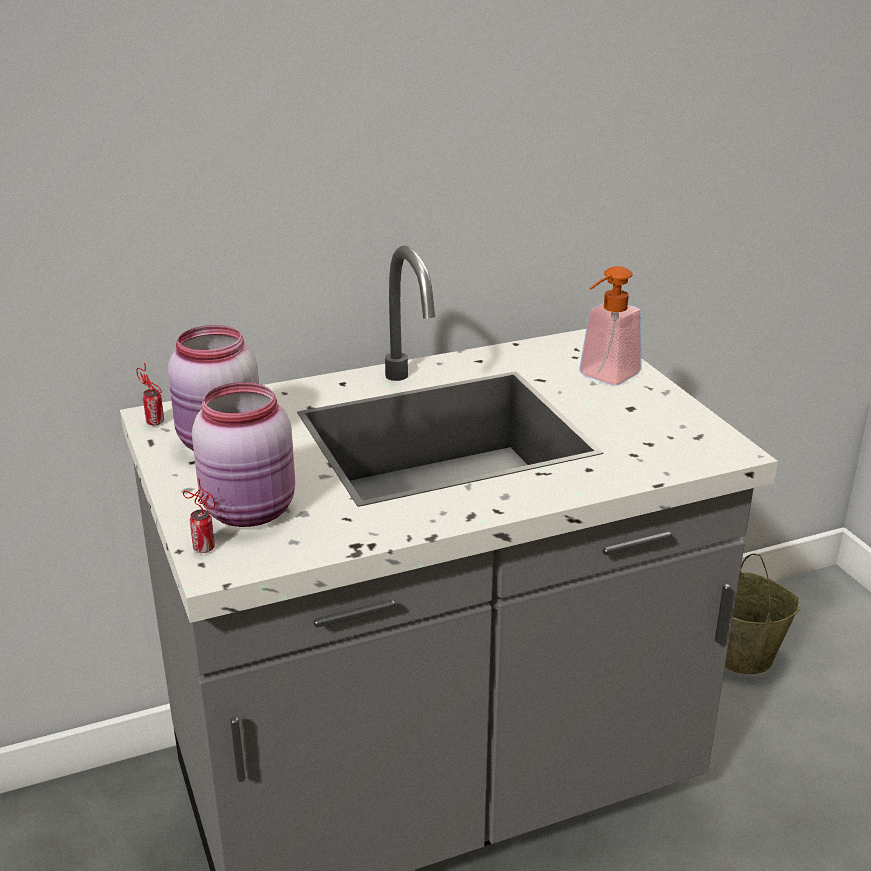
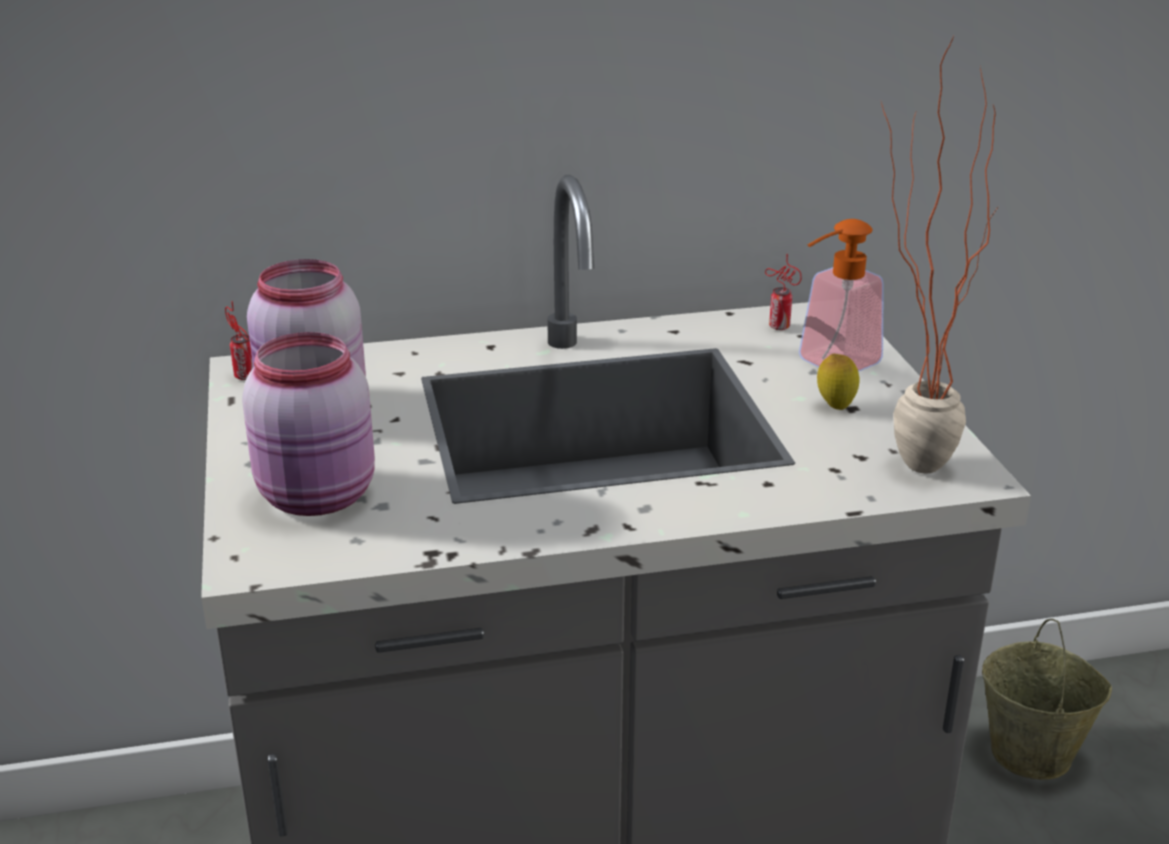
camera: 10 degrees right, 0 degrees up
(202, 547) = (243, 536): can -> can (777, 326)
(618, 408) = (835, 406): none -> lemon
(679, 444) = (901, 460): none -> potted plant

